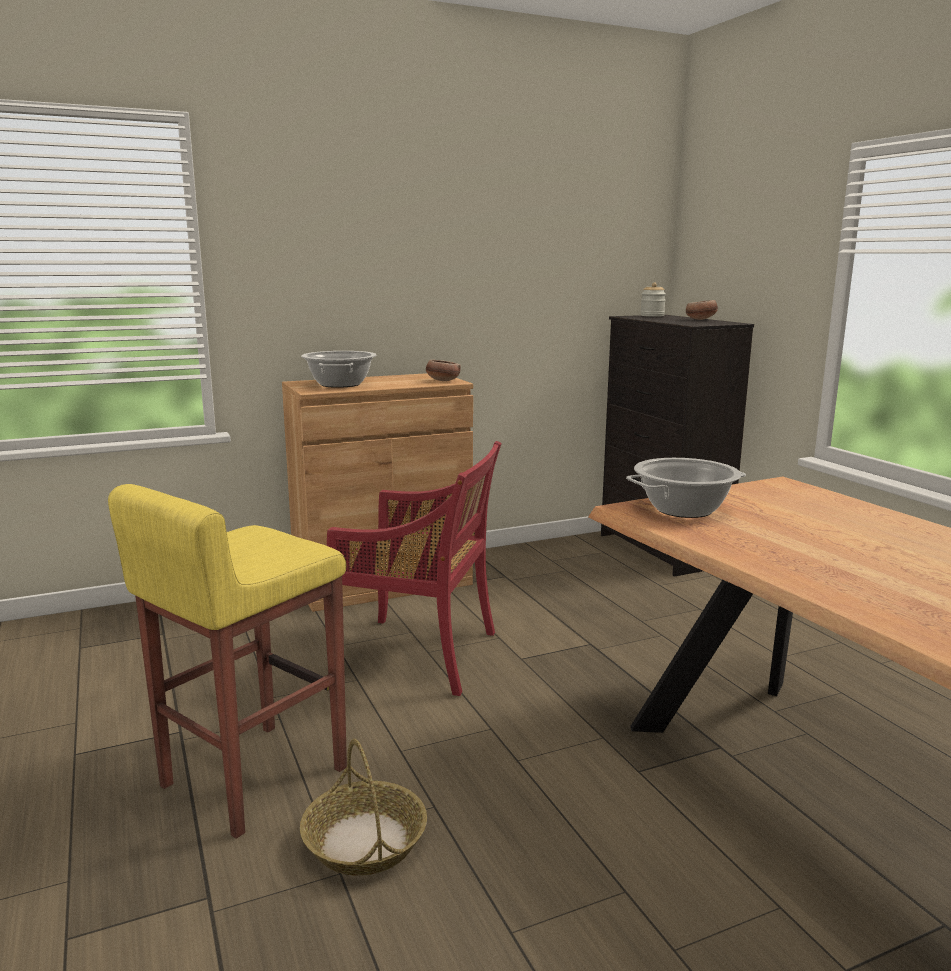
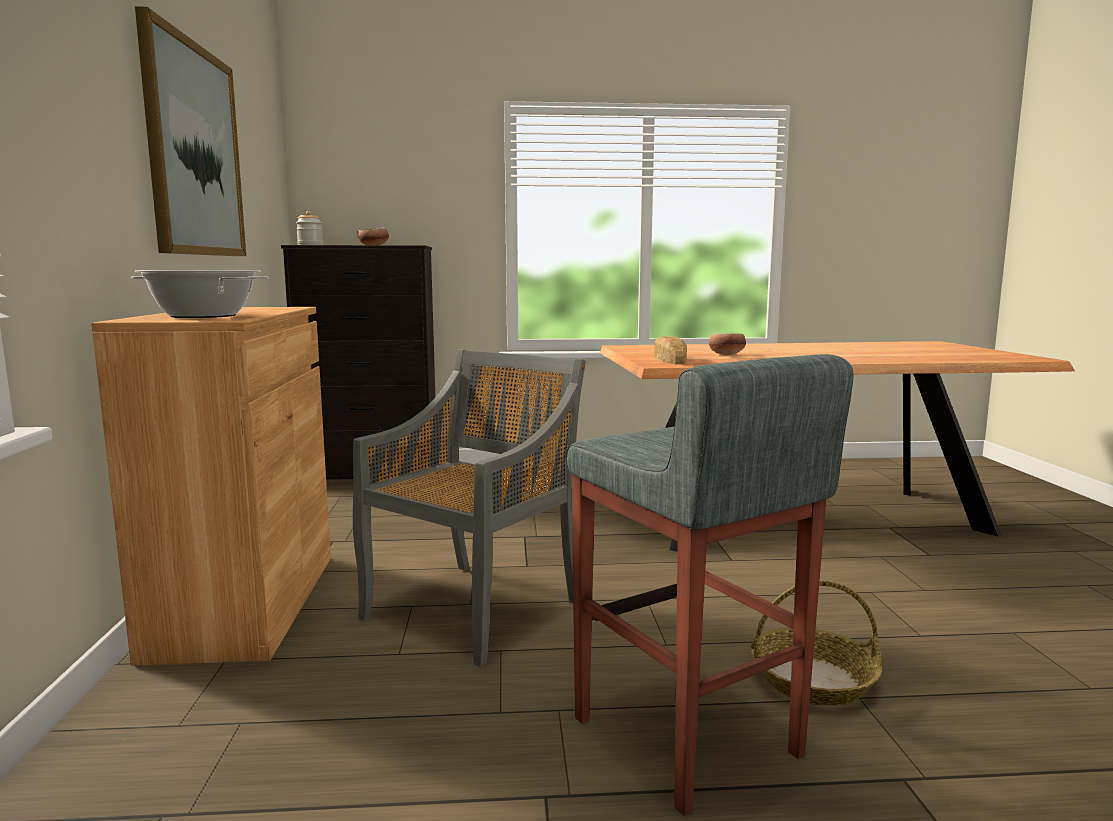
camera: 70 degrees left, 5 degrees down
(251, 777) = (685, 739): yellow stool -> grey stool
(420, 655) = (474, 608): red chair -> grey chair
(442, 381) = (276, 307): bowl -> bowl (726, 355)
(462, 254) = (194, 151): none -> picture
(683, 509) = (670, 359): cooking pot -> bread

